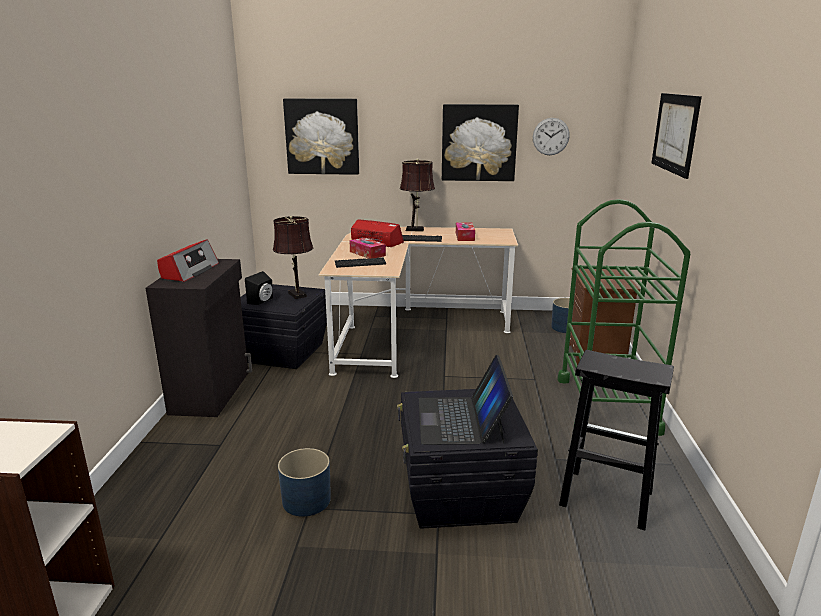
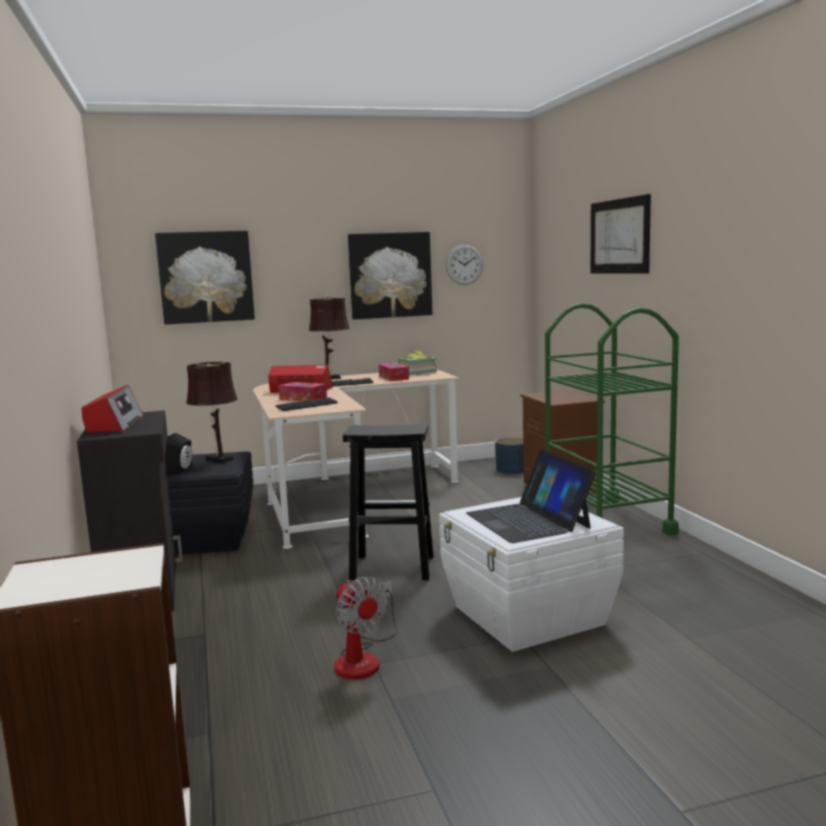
camera: 20 degrees left, 10 degrees down
(307, 500) = (363, 658): blue planter -> fan
(460, 494) = (528, 616): black storage box -> white storage box
(490, 232) = (416, 372): none -> book
(604, 498) = (668, 589): black stool -> black stool (391, 567)

